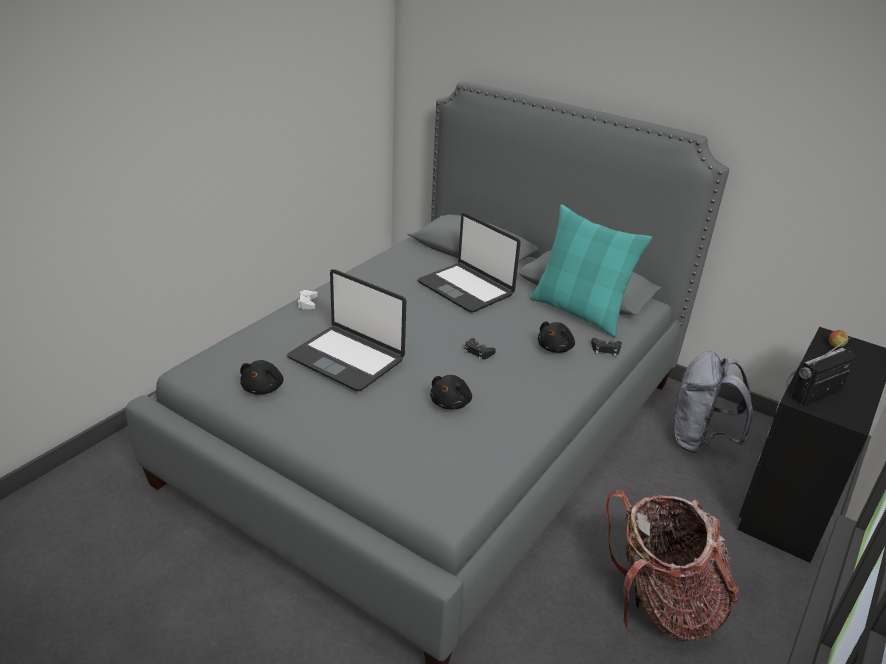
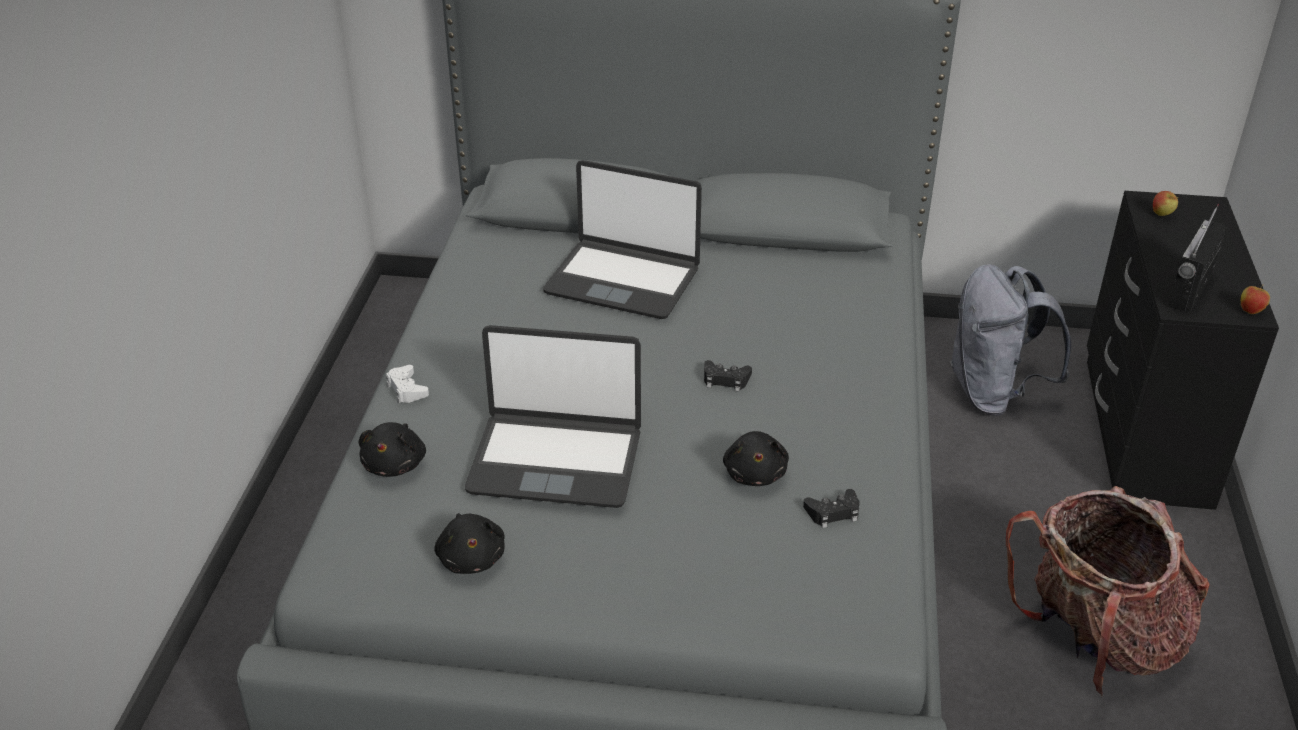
camera: 25 degrees left, 5 degrees up
(555, 348) = (820, 335): black plush toy -> black plush toy (396, 464)
(579, 312) = (806, 266): turquoise pillow -> none
(605, 349) = (884, 313): black game controller -> black game controller (833, 513)
(854, 419) = (1251, 311): none -> apple

